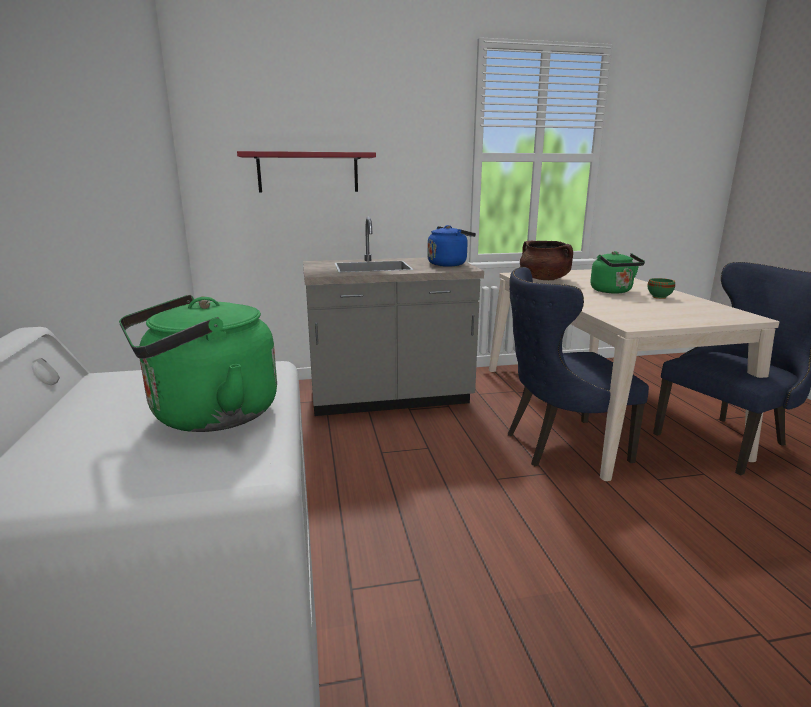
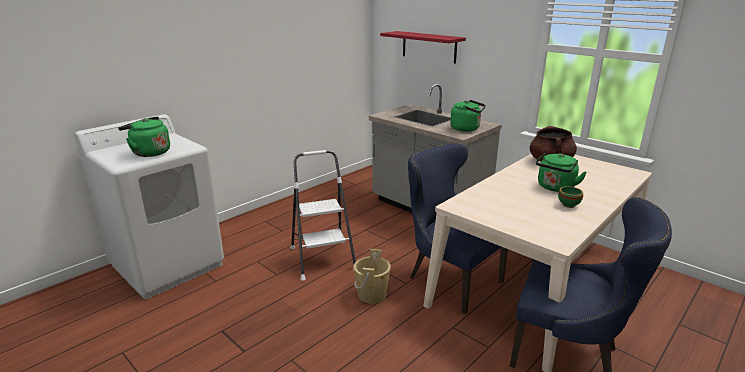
camera: 55 degrees right, 5 degrees up
(414, 512) = (322, 256): none -> white step ladder
(449, 264) = (467, 129): blue kettle -> green kettle
(554, 507) = (372, 294): none -> beige bucket

